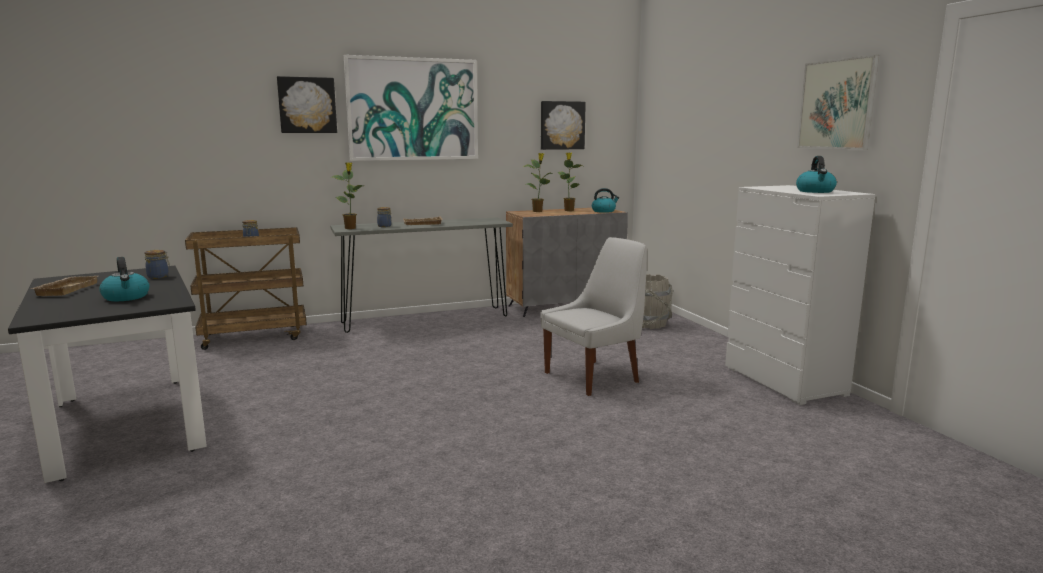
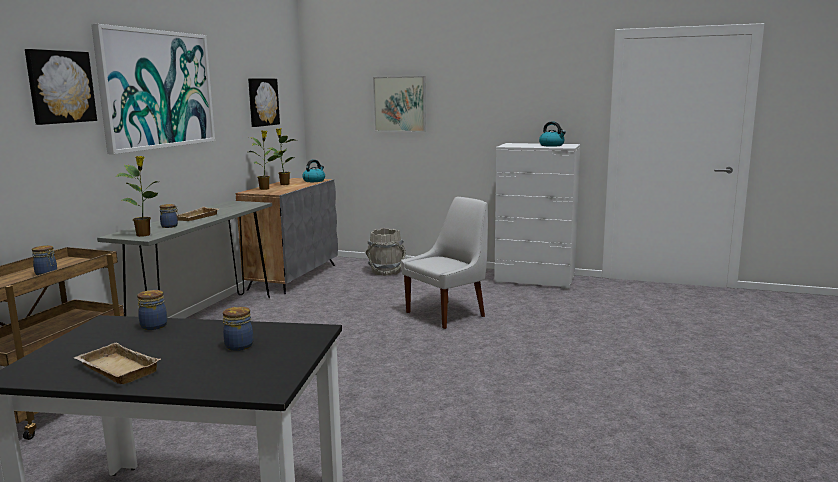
camera: 50 degrees left, 0 degrees up
(126, 297) = (239, 345): kettle -> jar
(594, 377) = (448, 314): white chair -> white chair turned 45 degrees clockwise
(837, 104) = (538, 86): picture -> picture (399, 104)

